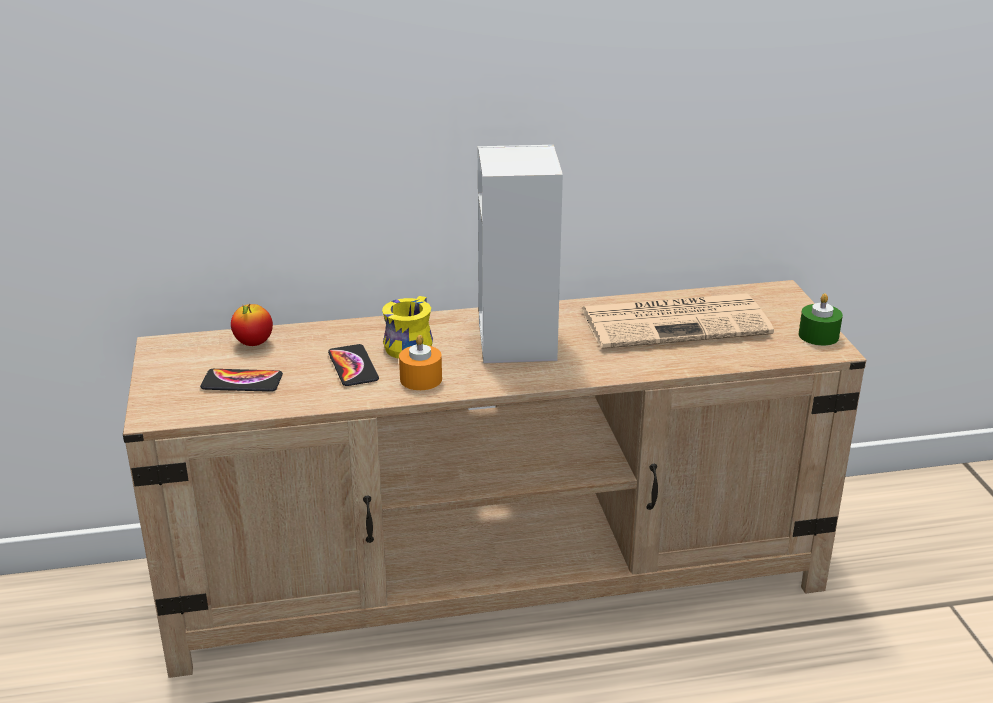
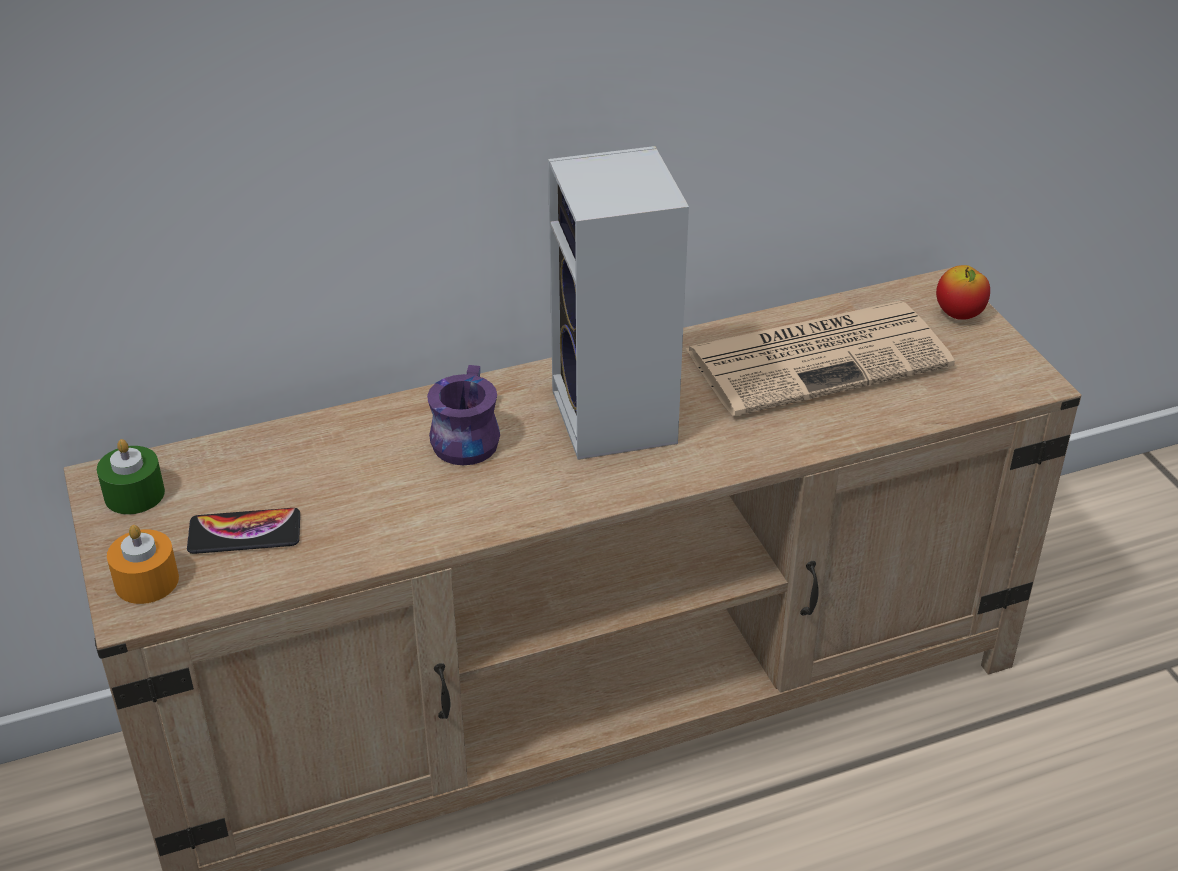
camera: 10 degrees left, 10 degrees up
(253, 343) = (240, 461): apple -> apple (959, 315)
(353, 366) = (396, 486): phone -> none
(407, 344) = (462, 437): yellow mug -> purple mug
(421, 379) = (499, 498): orange candle -> orange candle (146, 581)
(818, 336) = (1011, 361): green candle -> green candle (134, 494)

